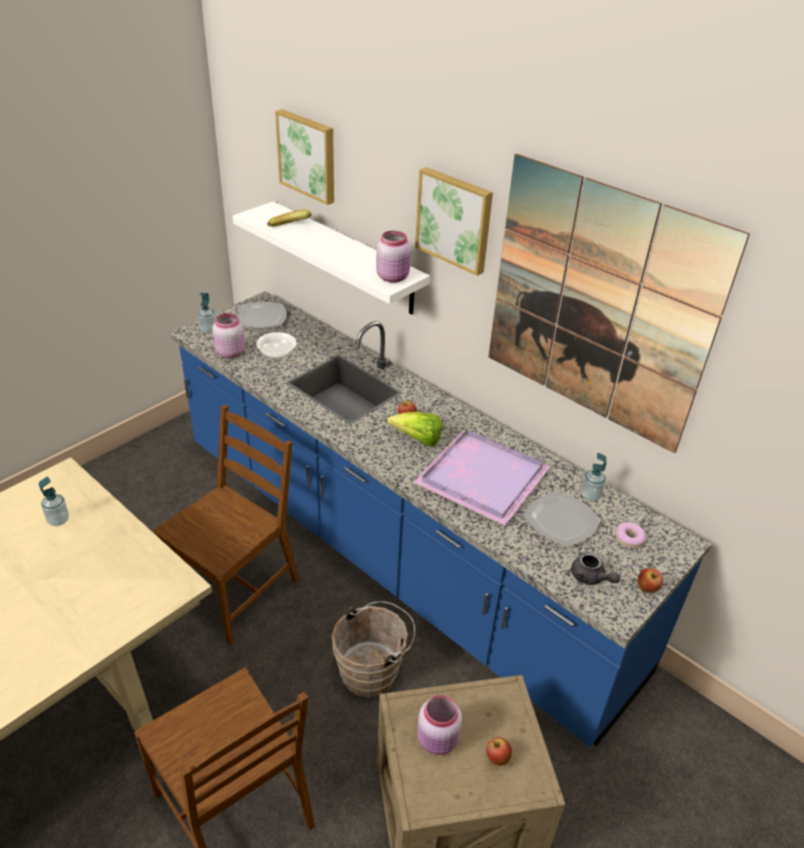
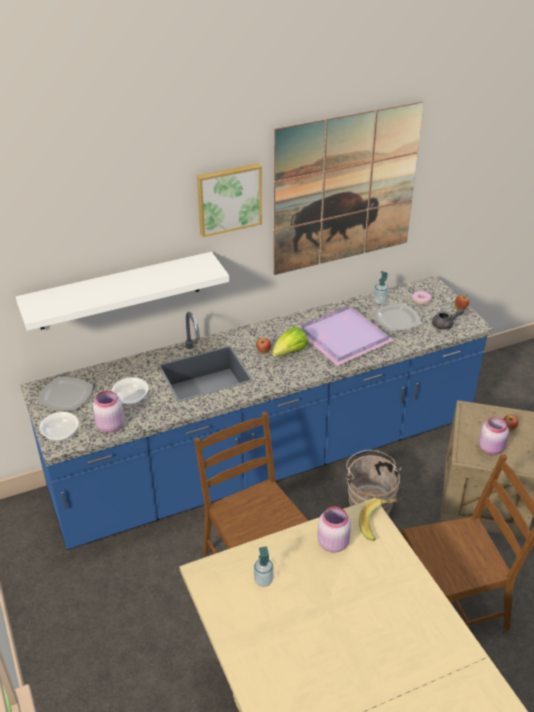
camera: 65 degrees left, 0 degrees up
(208, 330) = (61, 433): soap dispenser -> bowl
(292, 229) = (83, 296): banana -> banana (378, 524)
(308, 156) = (61, 231): picture -> none
(393, 277) = (204, 267): pink jar -> pink jar (332, 542)

